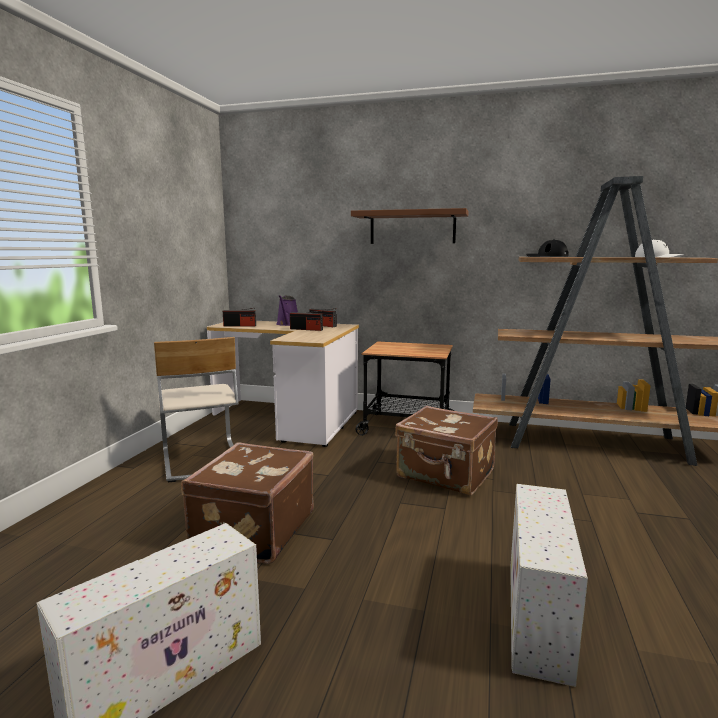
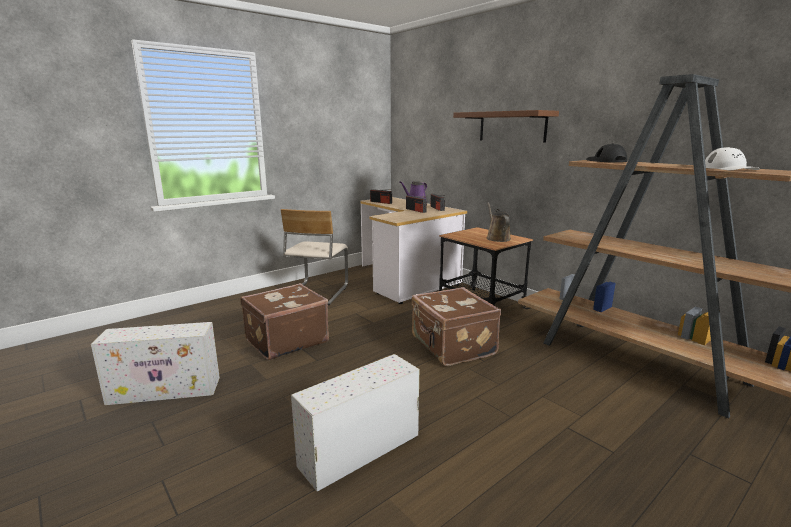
camera: 35 degrees right, 5 degrees up
(422, 348) = (497, 238): none -> brown watering can

